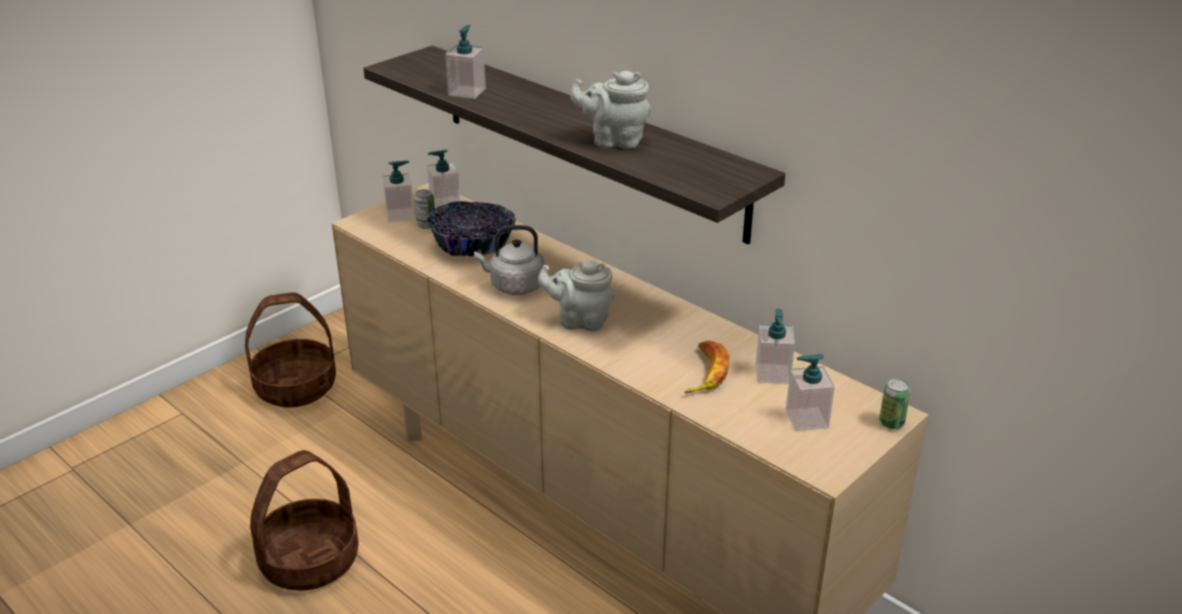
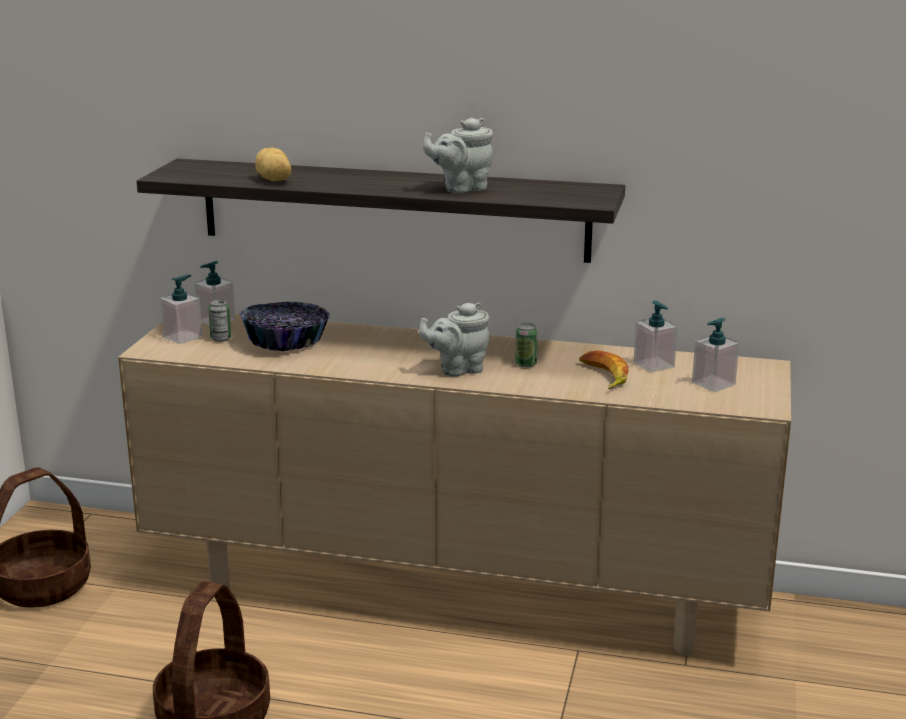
camera: 30 degrees left, 10 degrees down
(467, 92) = (273, 180): soap dispenser -> potato
(514, 286) = (367, 361): grey kettle -> none
(891, 423) = (773, 371): can -> can (526, 364)

